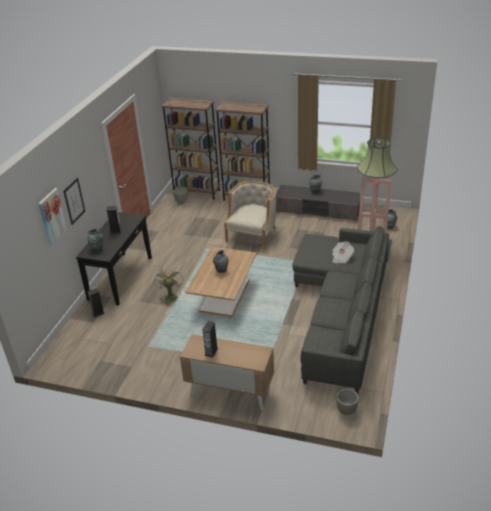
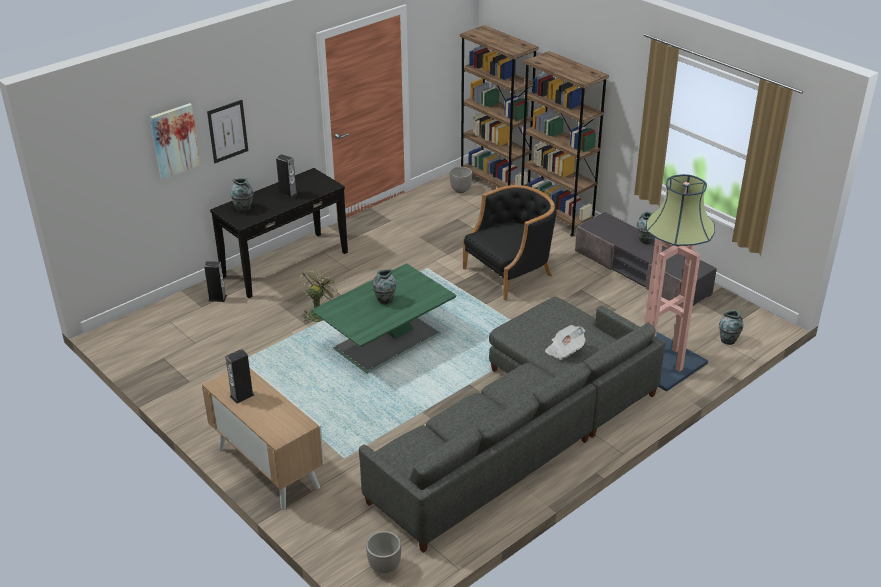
camera: 30 degrees right, 0 degrees up
(224, 296) = (385, 342): brown coffee table -> green coffee table
(253, 234) = (510, 272): beige armchair -> black armchair

